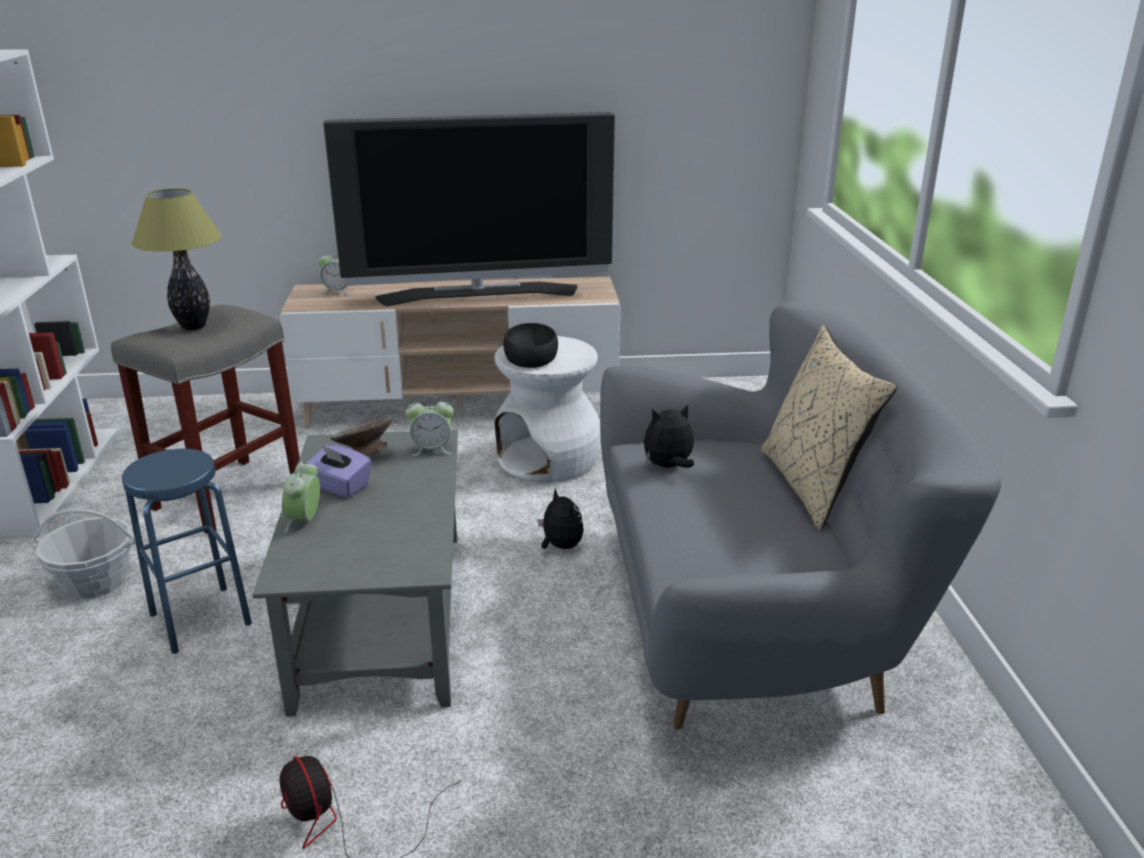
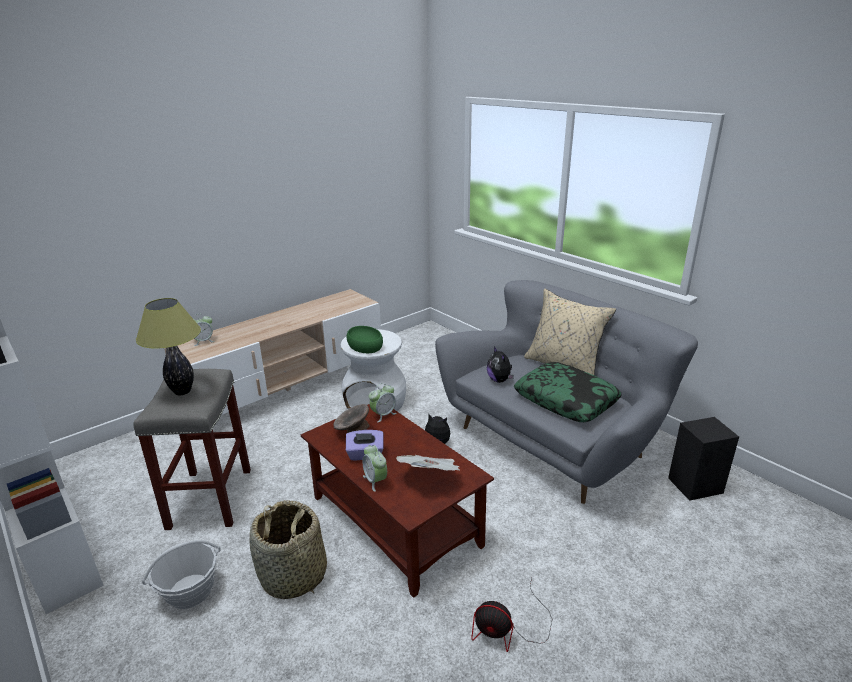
camera: 35 degrees left, 0 degrees up
(200, 619) = (293, 576): blue stool -> basket
(375, 545) = (431, 476): none -> newspaper
(383, 618) = (396, 521): grey coffee table -> brown coffee table
(479, 295) = (295, 318): television -> none
(530, 355) = (364, 345): black bowl -> green bowl
(668, 467) = (499, 380): plush toy -> plush toy turned 60 degrees counterclockwise
(733, 533) = (566, 400): none -> pillow
(934, 809) = (696, 485): none -> black speaker

